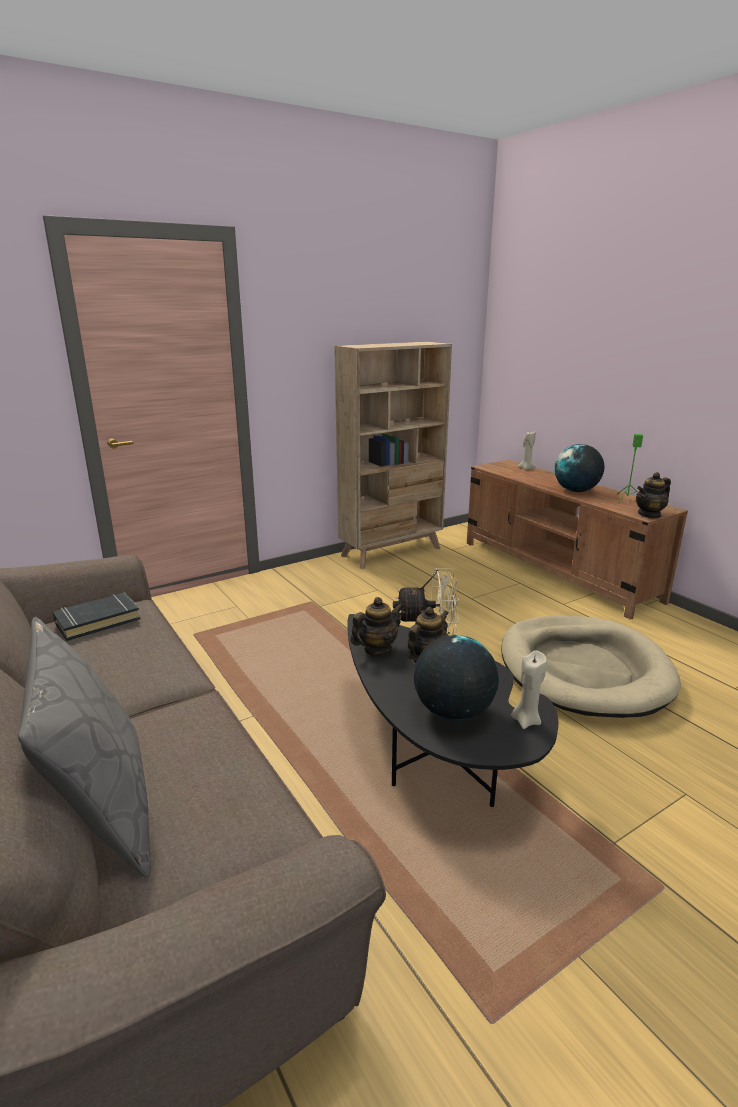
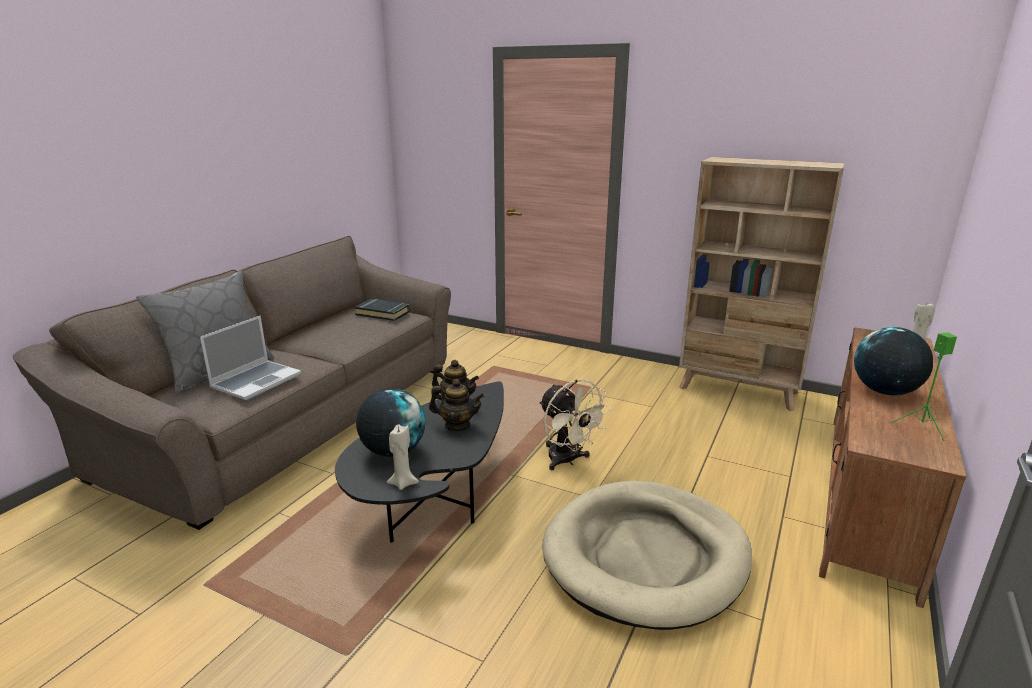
camera: 60 degrees right, 0 degrees up
(202, 769) = (256, 381): none -> laptop
(649, 514) = (881, 448): teapot -> none

